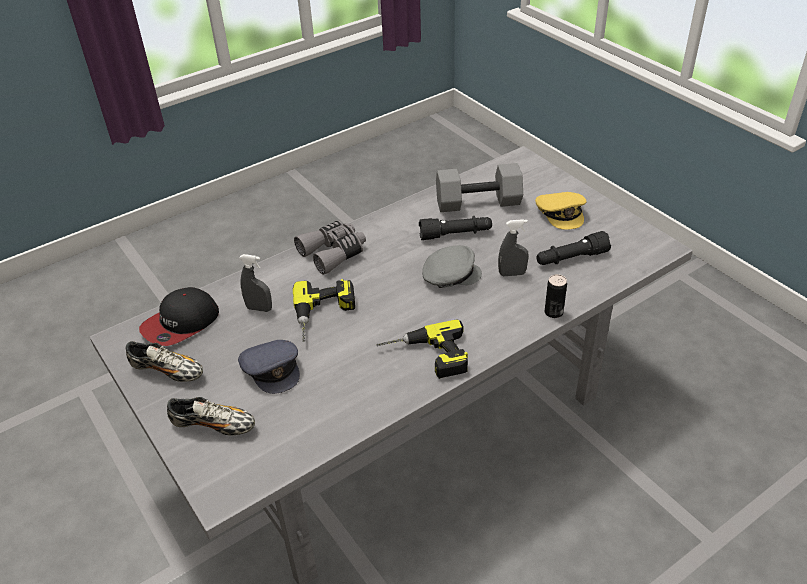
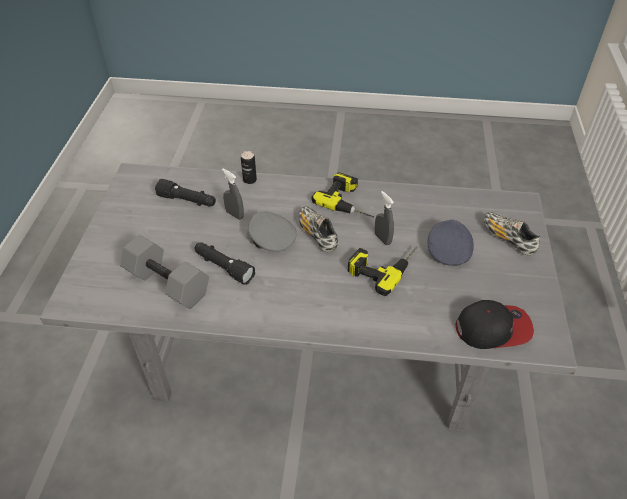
camera: 140 degrees left, 5 degrees up
(168, 371) = (522, 293): shoe -> shoe (317, 234)
(259, 308) = (424, 302): grey spray bottle -> grey spray bottle (382, 239)
(334, 252) = (325, 315): grey binoculars -> none
(561, 213) = (136, 233): yellow cap -> none

